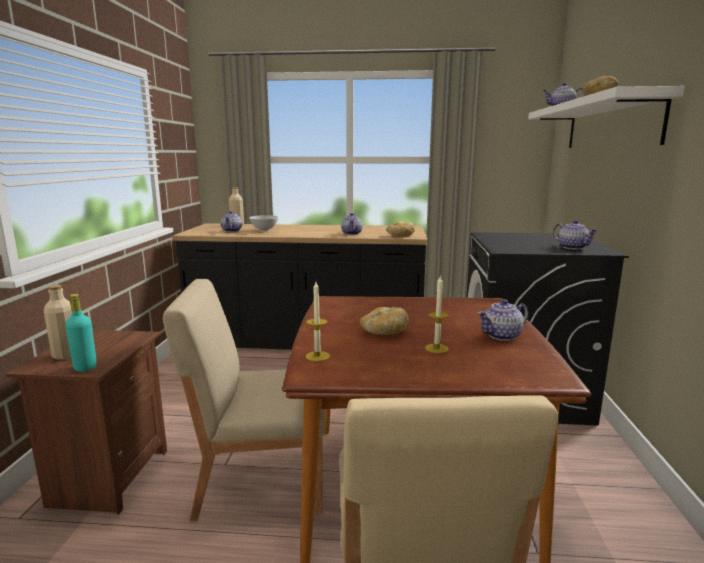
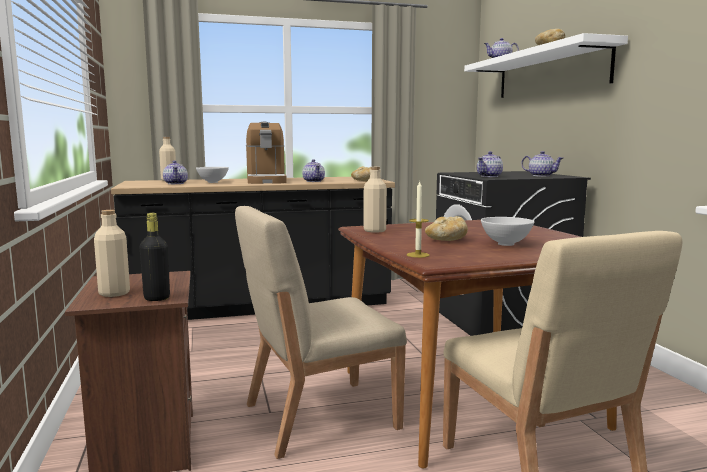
camera: 20 degrees left, 5 degrees down
(85, 367) = (157, 298): turquoise bottle -> black bottle
(312, 230) = (266, 181): none -> coffee machine
(337, 307) = (374, 231): none -> beige bottle
(436, 348) = (505, 244): candle -> white bowl
(502, 336) = (541, 235): teapot -> teapot (489, 176)

